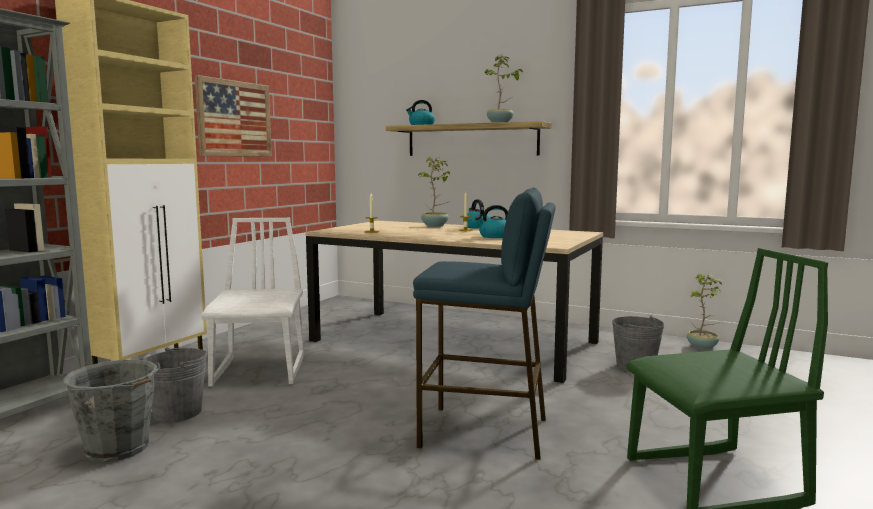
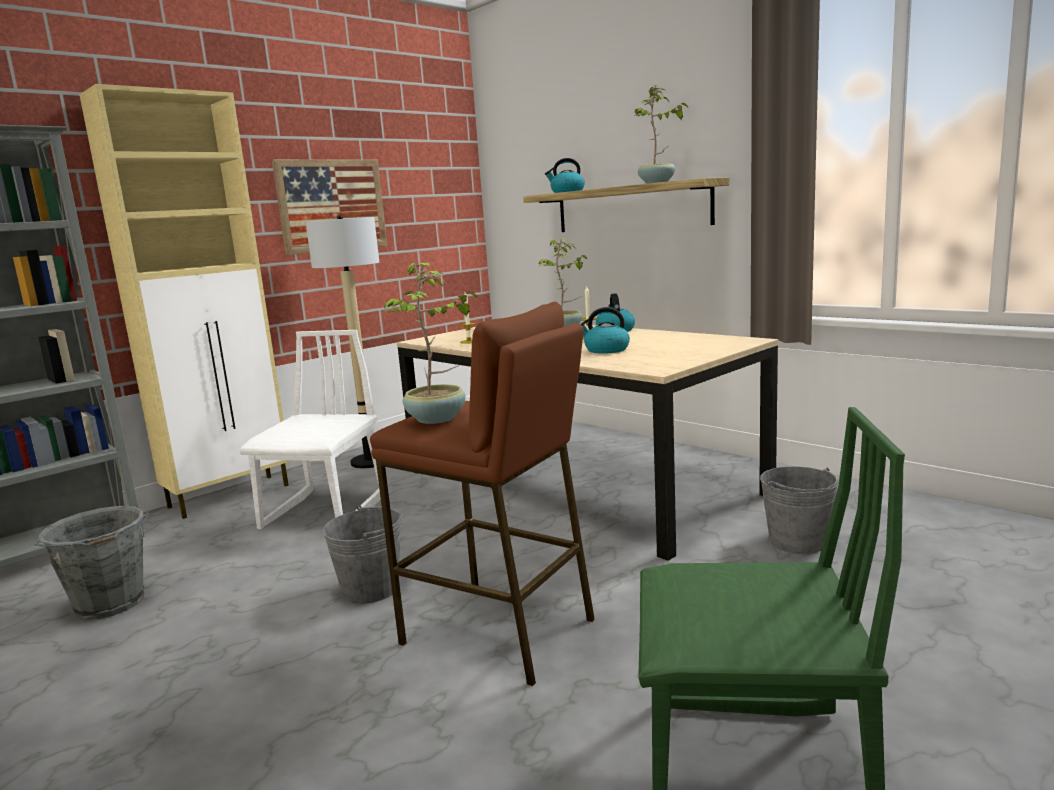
camera: 20 degrees right, 5 degrees up
(178, 412) = (201, 562): grey bucket -> grey bucket (371, 589)
(264, 335) = (370, 461): none -> floor lamp
(485, 432) = (499, 631): blue stool -> brown stool
(703, 347) = (937, 513): potted plant -> potted plant (437, 419)

